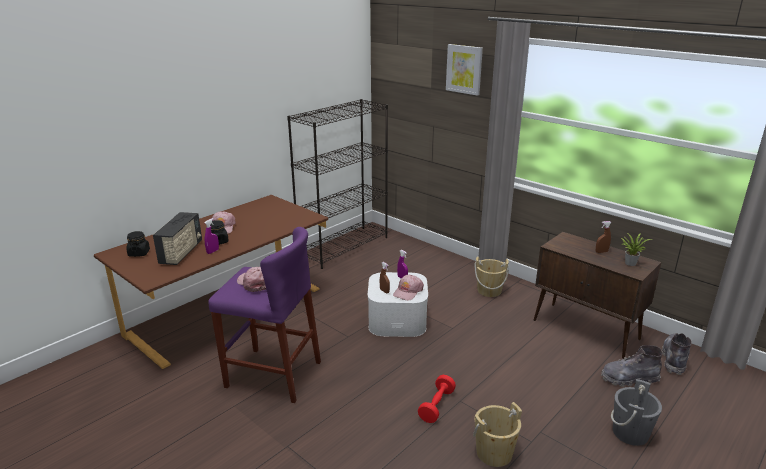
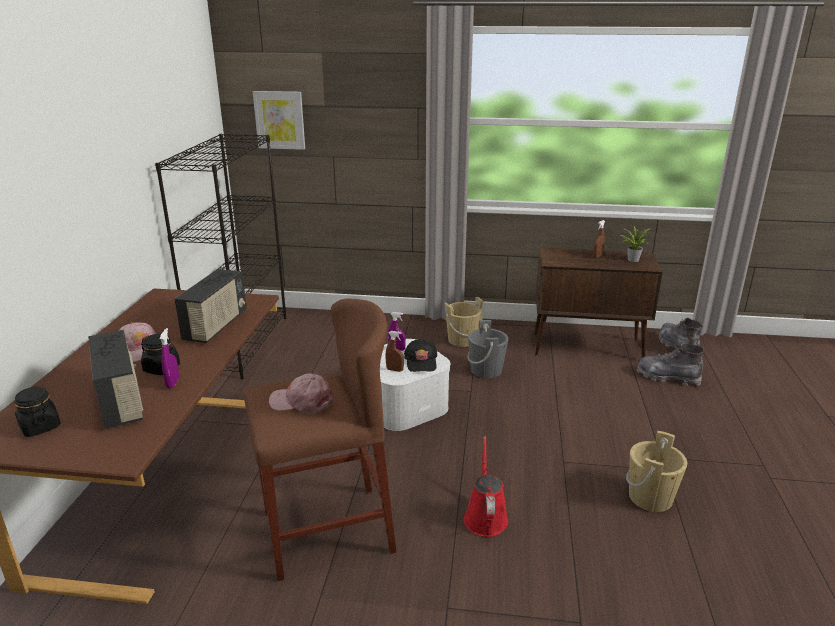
camera: 35 degrees left, 0 degrees up
(271, 226) = (216, 326): none -> radio
(273, 374) = (327, 531): purple stool -> brown stool
(366, 409) = (485, 517): none -> red watering can
(408, 291) = (421, 361): pink cap -> black cap
(436, 406) = (548, 477): red dumbbell -> none
(464, 69) = (375, 74): picture -> picture (280, 120)
(629, 378) = (667, 377): grey boot -> grey boot turned 60 degrees clockwise
(630, 433) = (722, 424): grey bucket -> grey bucket (486, 370)

